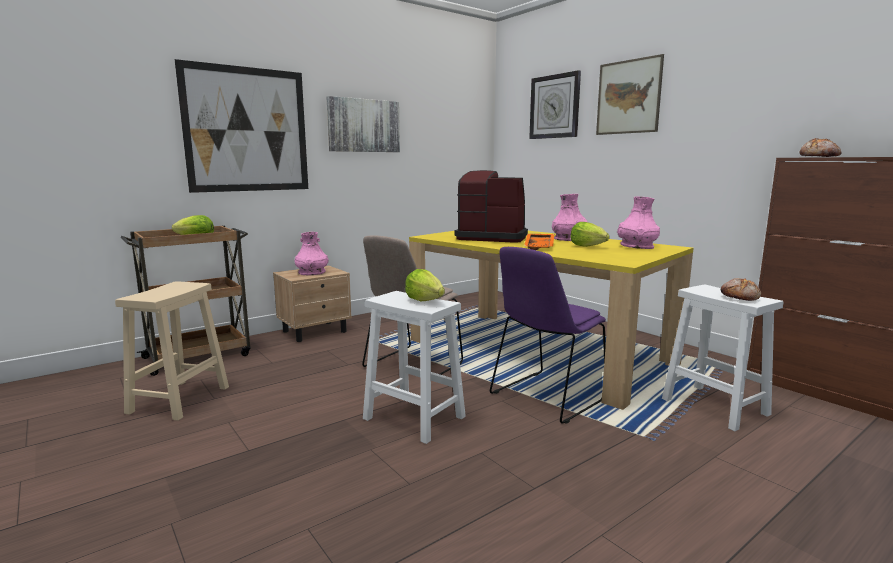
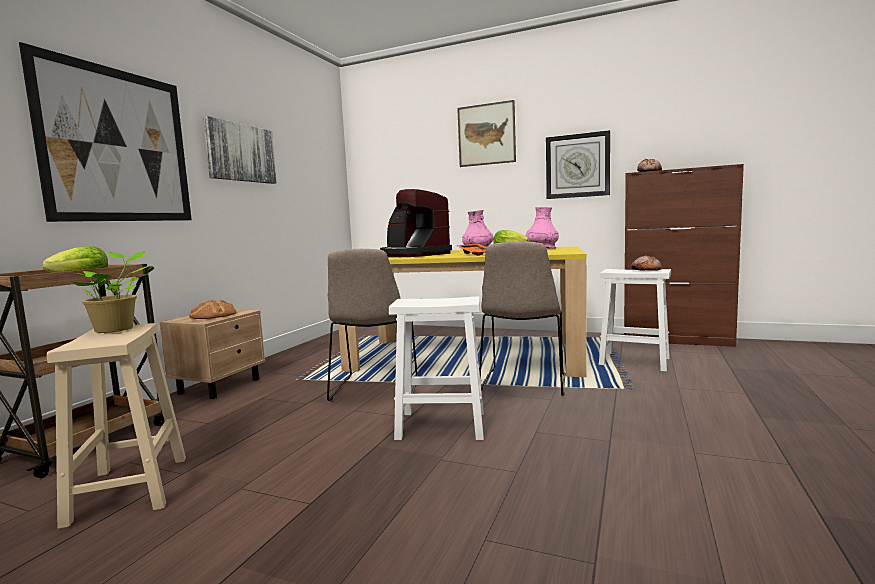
camera: 30 degrees left, 5 degrees down
(181, 285) = (117, 329): none -> potted plant
(312, 272) = (213, 315): pink vase -> bread
(425, 300) = (446, 299): lettuce -> none
(492, 237) = (414, 255): coffee machine -> coffee machine turned 120 degrees counterclockwise
(545, 398) = (523, 383): purple chair -> beige chair
(554, 106) = (414, 144): wall clock -> wall clock (577, 166)

